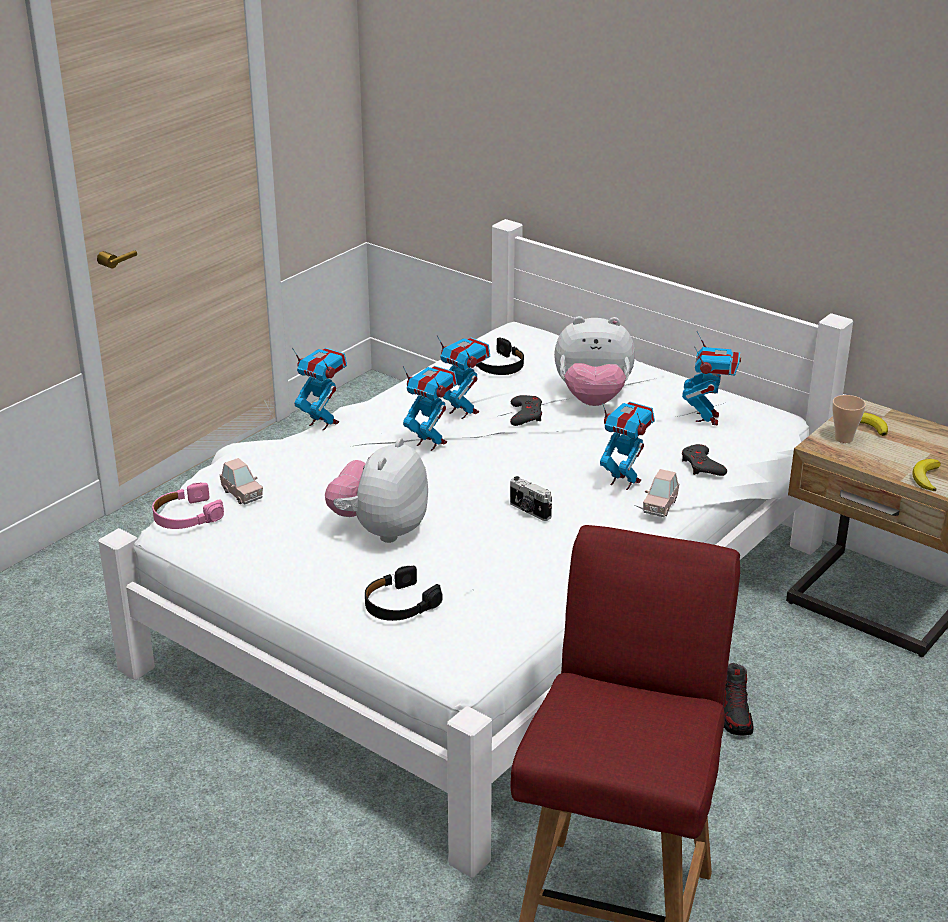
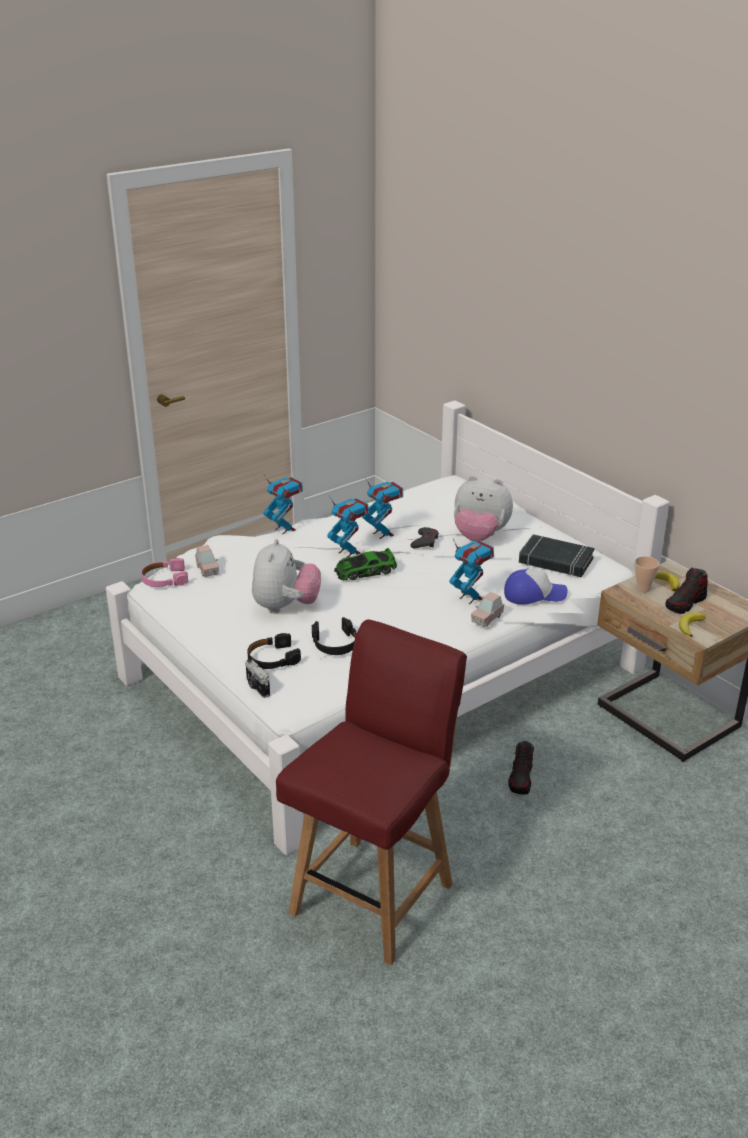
camera: 15 degrees right, 0 degrees up
(380, 530) = (285, 607): plush toy -> plush toy turned 150 degrees clockwise
(465, 464) = (365, 570): none -> toy car
(498, 366) = (425, 505): black headphones -> black headphones (335, 643)
(529, 511) = (392, 609): camera -> camera (257, 687)
(702, 466) = (534, 594): grey game controller -> cap
(707, 418) = (555, 561): toy robot -> black book
(904, 449) = (685, 603): none -> shoe

